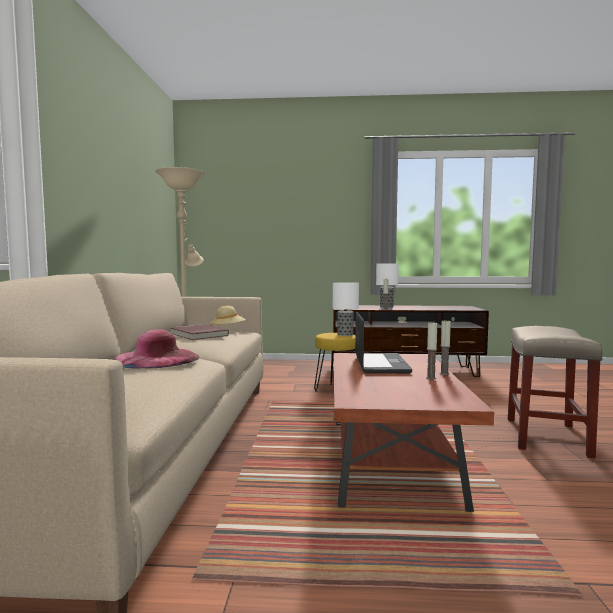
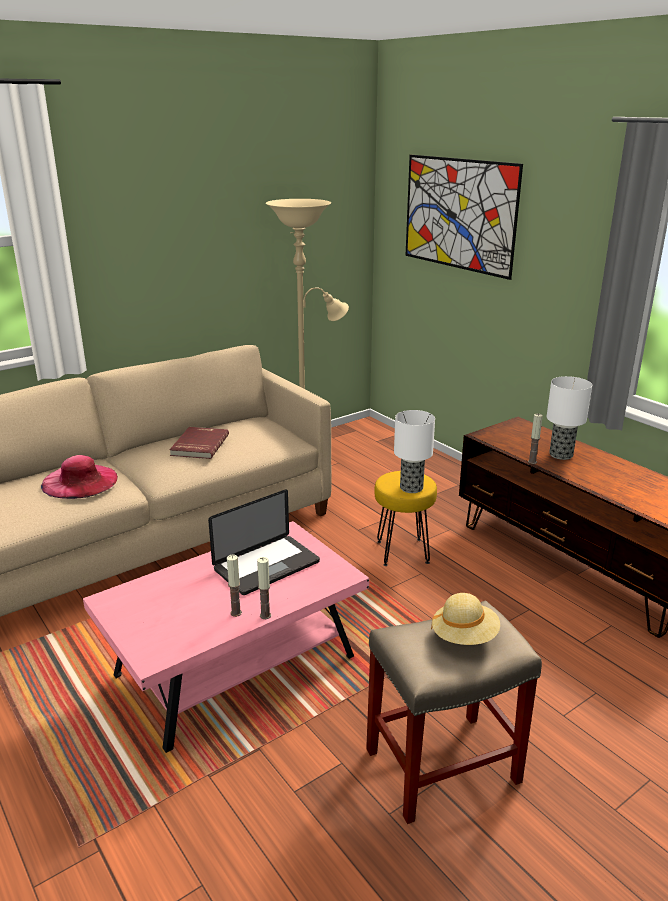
camera: 50 degrees right, 20 degrees up
(228, 329) = (262, 438): beige hat -> beige hat (464, 636)
(256, 199) = (459, 214): none -> picture
(390, 461) = (235, 668): brown coffee table -> pink coffee table

